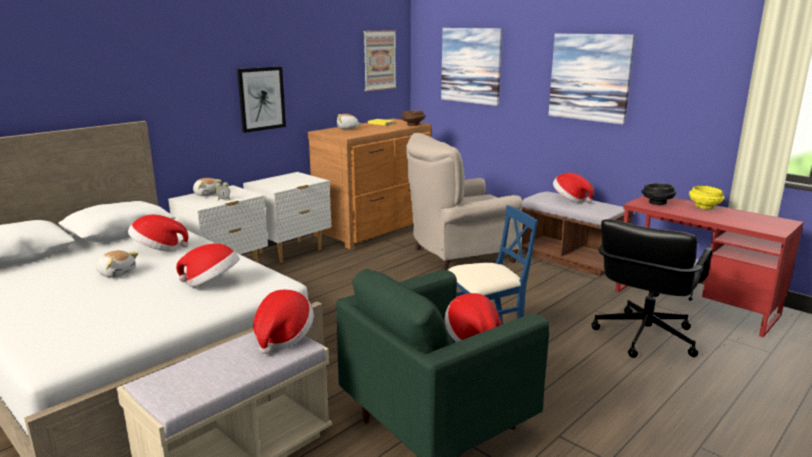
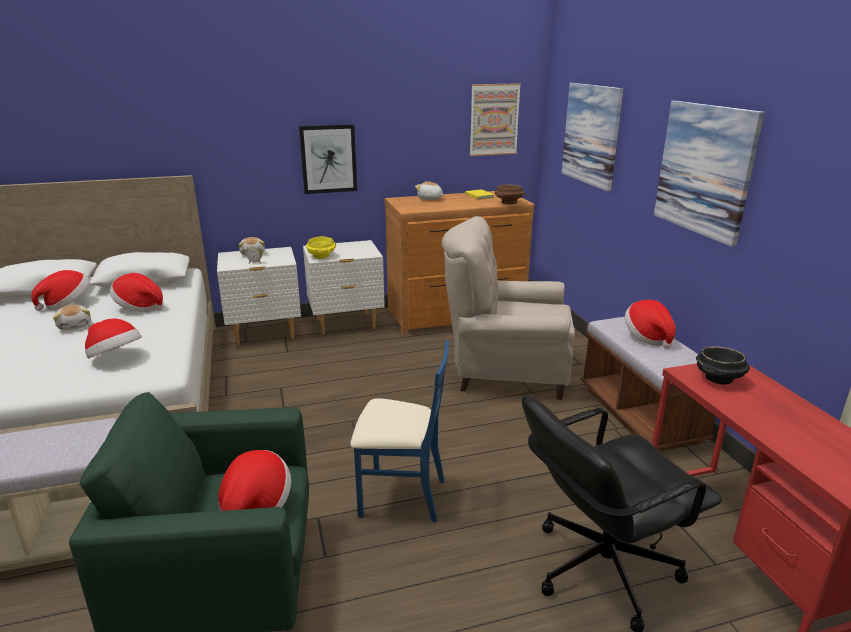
camera: 30 degrees right, 5 degrees up
(283, 337) = (85, 439): hat -> hat (67, 304)
(704, 207) = (789, 405): yellow bowl -> yellow bowl (321, 256)

